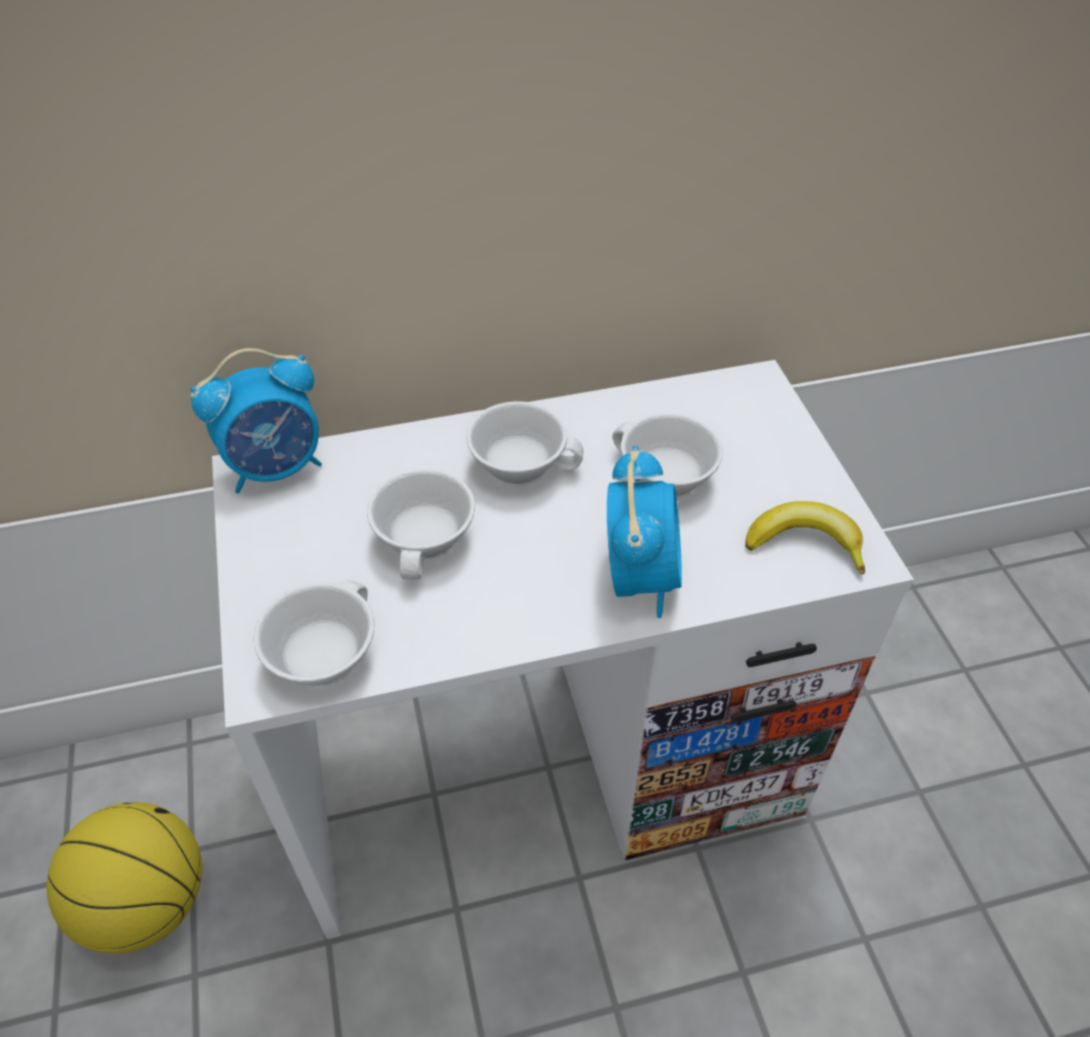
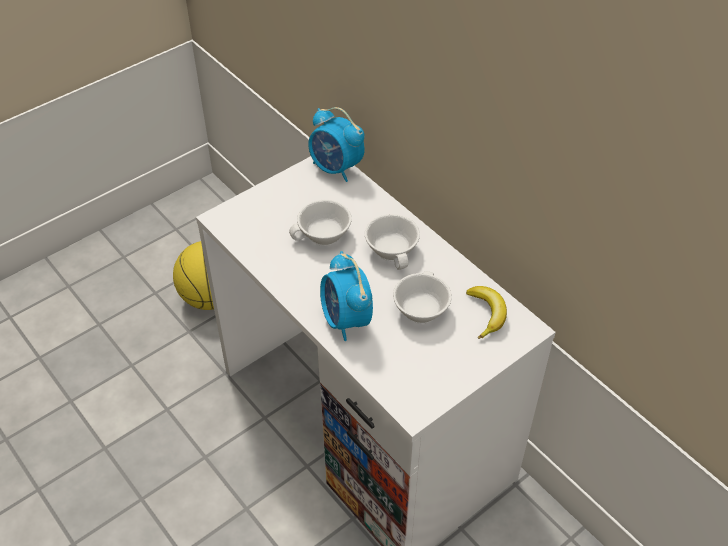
camera: 65 degrees right, 0 degrees up
(321, 653) = (243, 228): white cup -> none
(640, 577) = (346, 320): alarm clock -> alarm clock turned 90 degrees clockwise
(805, 543) = (409, 381): banana -> banana (486, 314)

